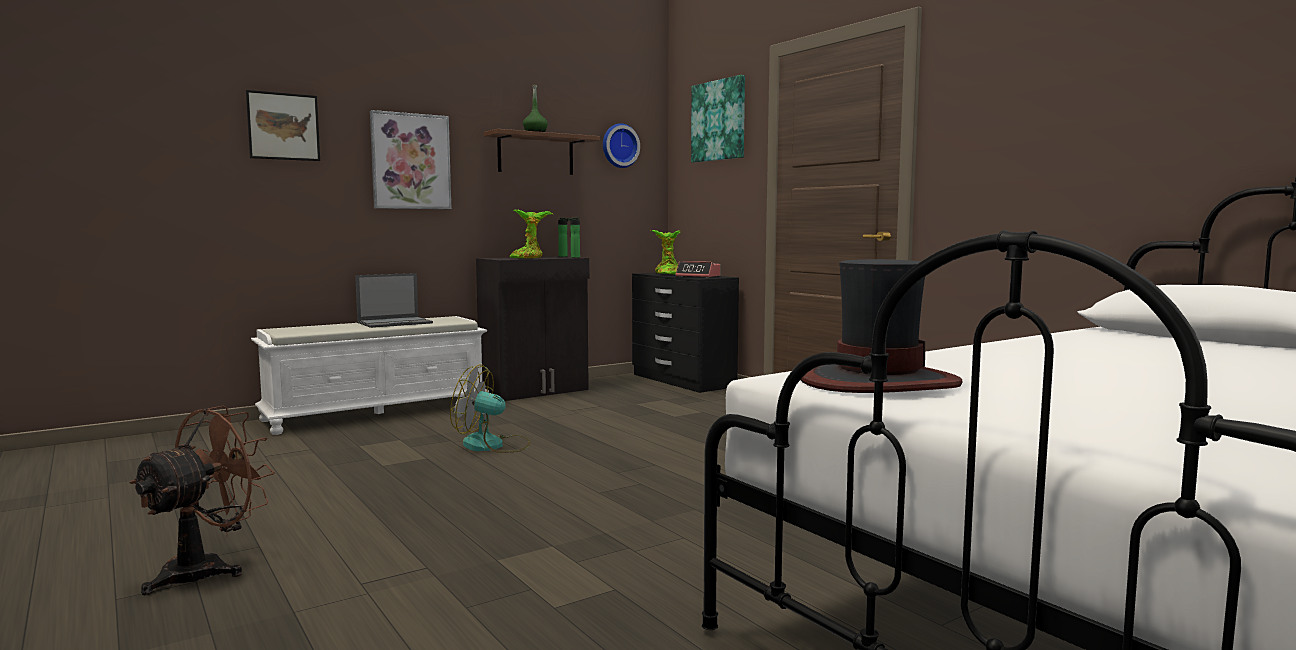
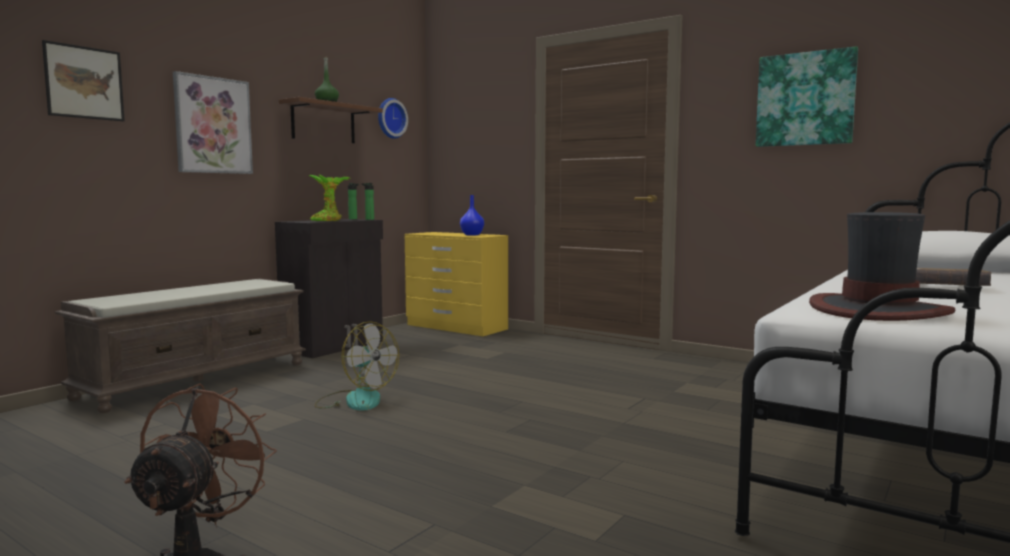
camera: 20 degrees left, 0 degrees up
(377, 412) = (196, 379): white bench -> brown bench
(395, 323) = (211, 287): laptop -> none
(492, 445) = (355, 400): fan -> fan turned 135 degrees counterclockwise
(667, 273) = (438, 233): potted plant -> none
(682, 381) = (456, 327): black dresser -> yellow dresser
(698, 276) = (472, 235): alarm clock -> blue vase
(719, 120) = (483, 99): picture -> picture (805, 99)
(1086, 360) = (945, 287): none -> brown book

